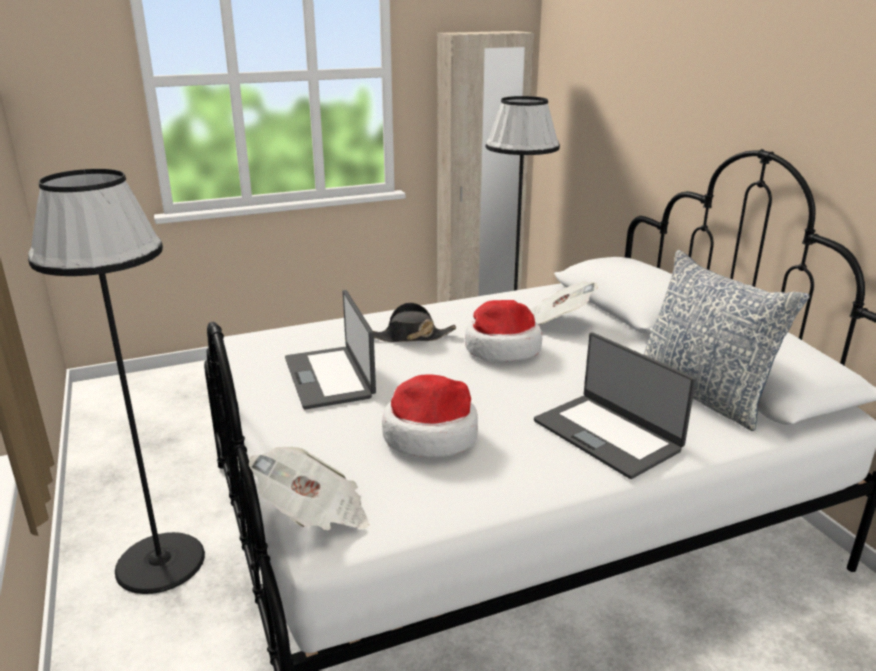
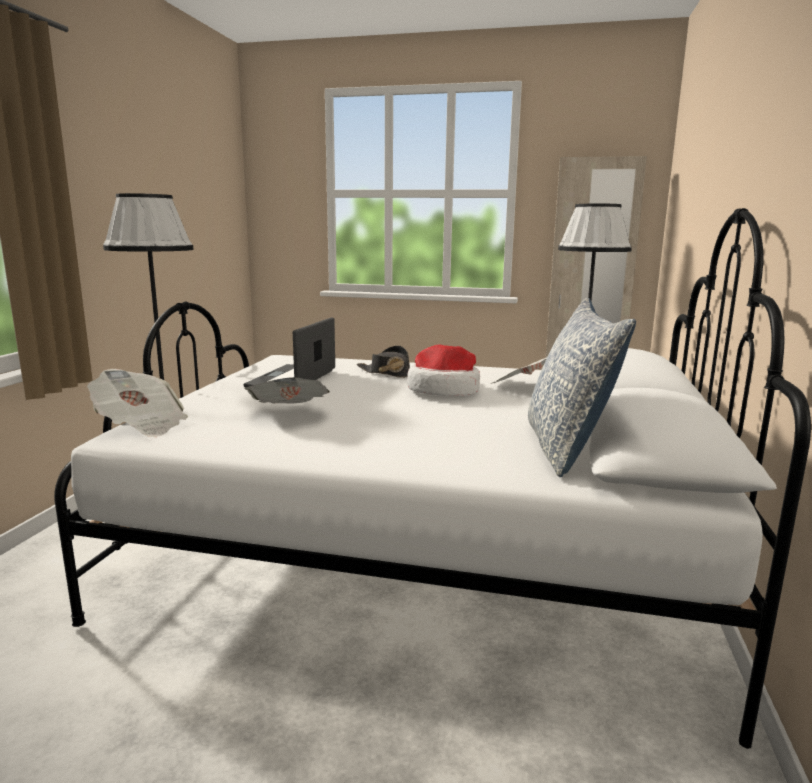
camera: 35 degrees right, 10 degrees down
(430, 435) = (289, 414): hat -> newspaper
(607, 435) = (417, 446): laptop -> none

